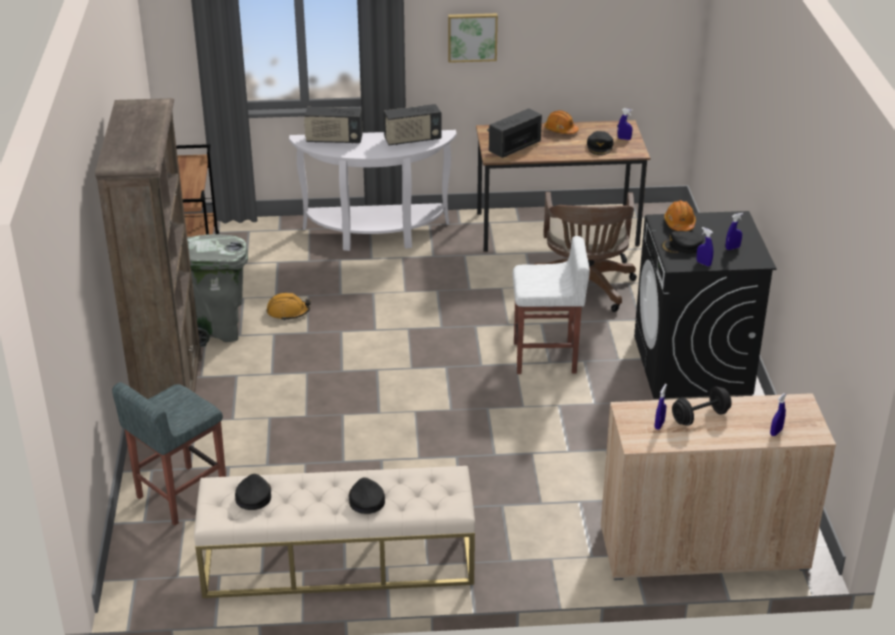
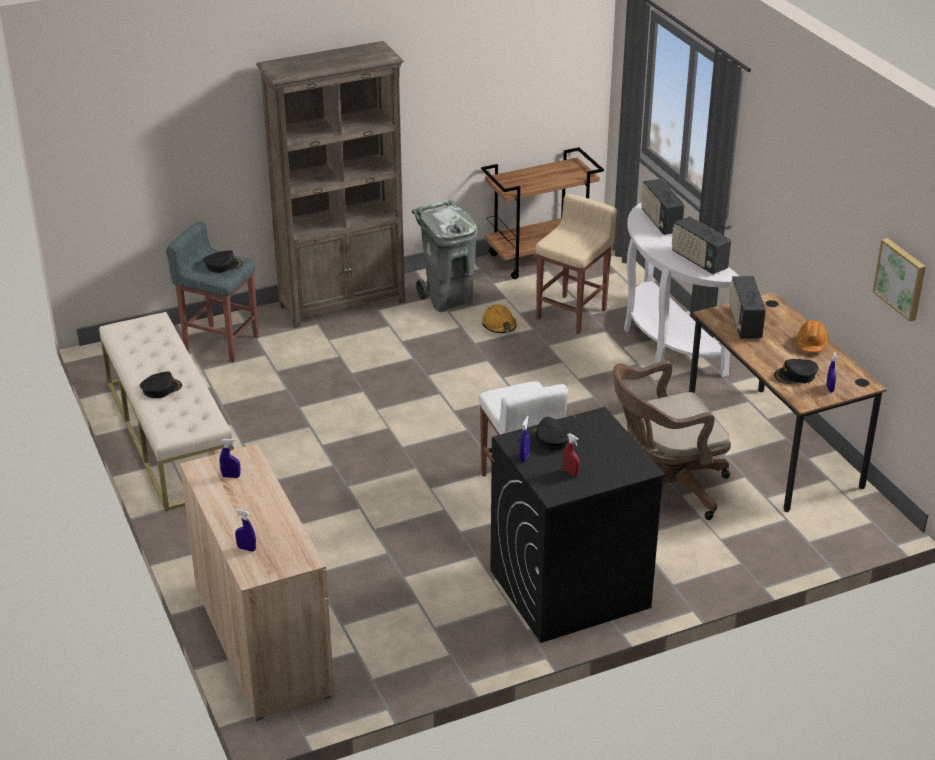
camera: 70 degrees right, 0 degrees up
(253, 496) = (148, 337): black cap -> black cap (223, 265)
(299, 269) = (572, 314): none -> beige stool
(472, 36) = (789, 193): picture -> picture (901, 278)
(514, 147) = (744, 323): radio -> radio turned 120 degrees counterclockwise
(679, 223) = (600, 430): orange hard hat -> none
(700, 417) = (253, 498): black dumbbell -> none
(732, 248) = (570, 472): blue spray bottle -> red spray bottle

